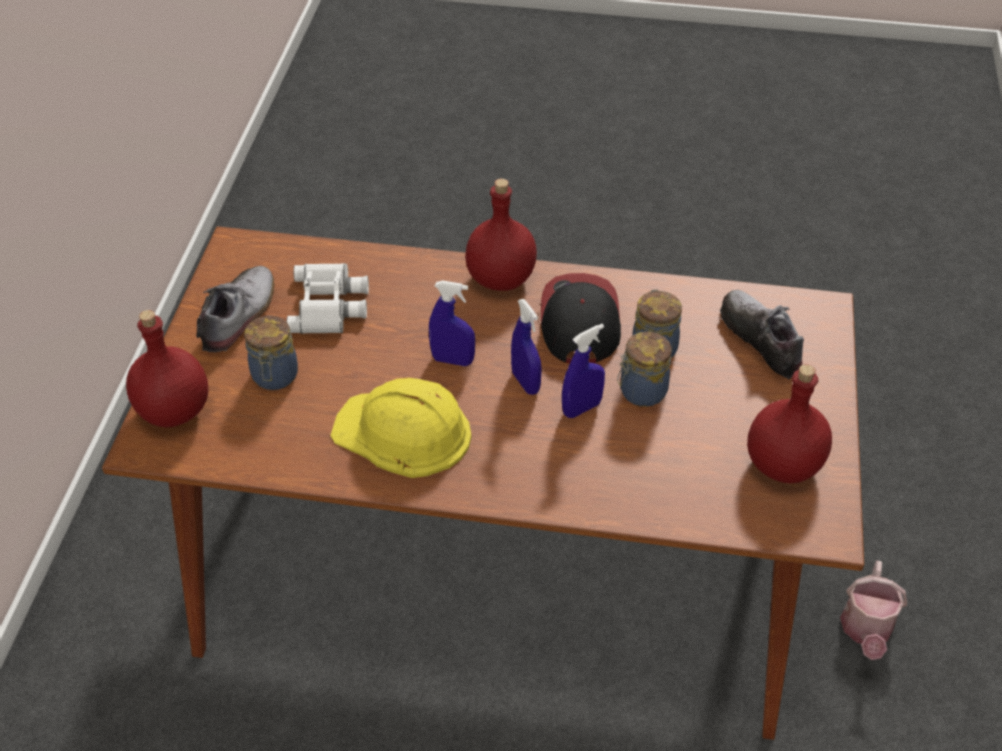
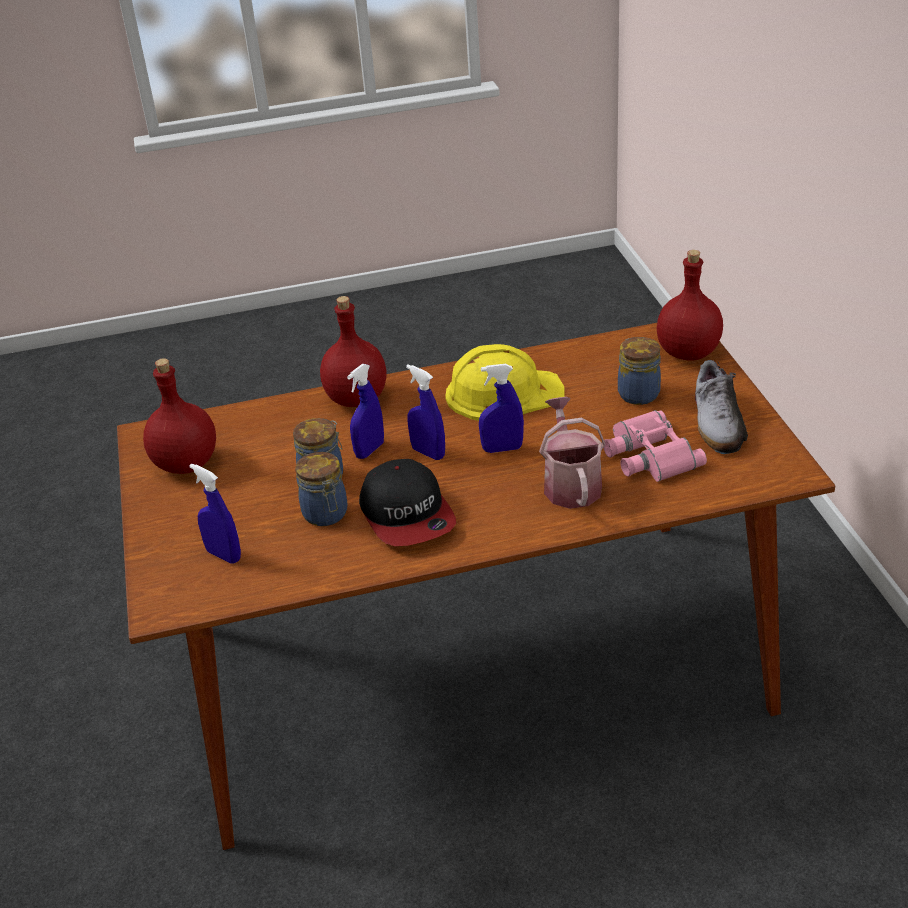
camera: 160 degrees right, 10 degrees down
(330, 305) = (648, 455): white binoculars -> pink binoculars
(502, 279) = (507, 528): red bottle -> red bottle (355, 398)
(760, 339) = (223, 555): shoe -> blue spray bottle
(866, 631) = (120, 733): watering can -> watering can (570, 483)

